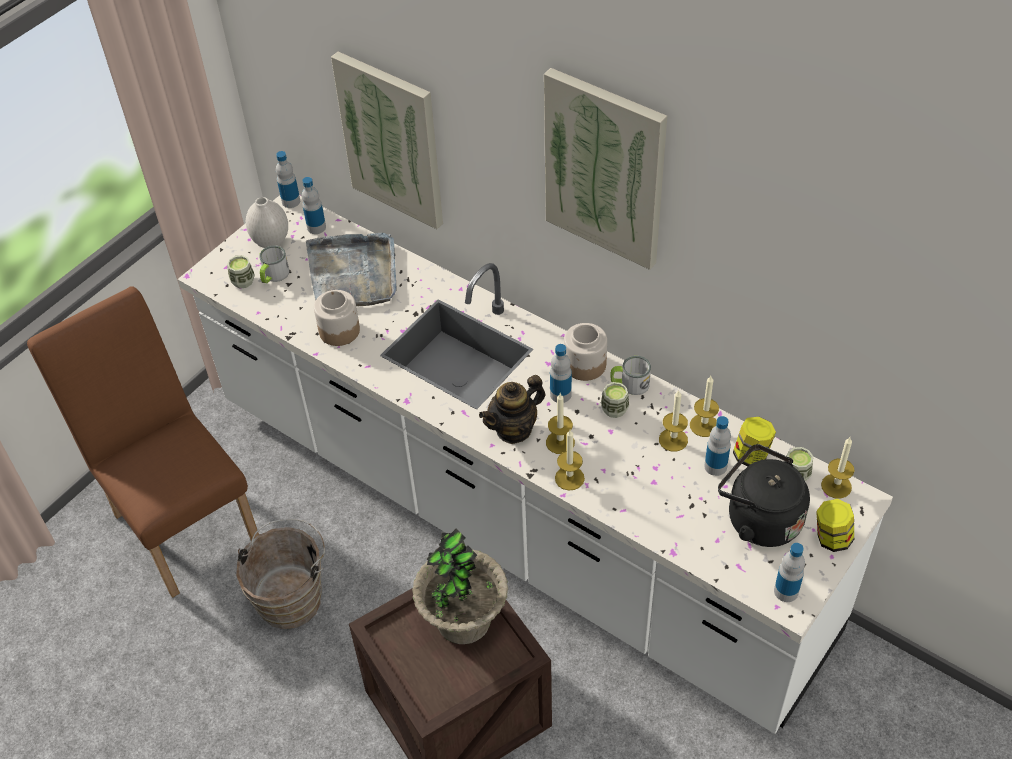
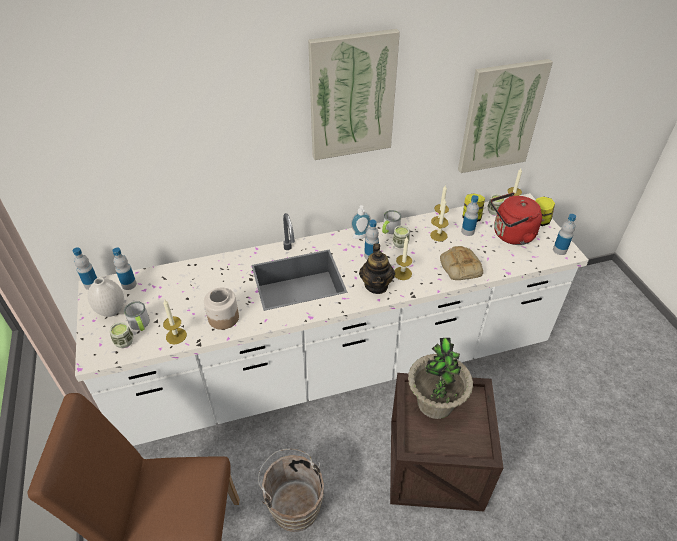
camera: 55 degrees left, 5 degrees down
(353, 274) = (187, 288): grey tray -> none
(392, 140) = (173, 179): picture -> picture (500, 117)
(569, 478) = (429, 283): candle -> candle (176, 336)
(585, 365) = (360, 237): jar -> soap dispenser
(631, 493) = (459, 266): none -> bread
(759, 519) = (511, 235): black kettle -> red kettle

